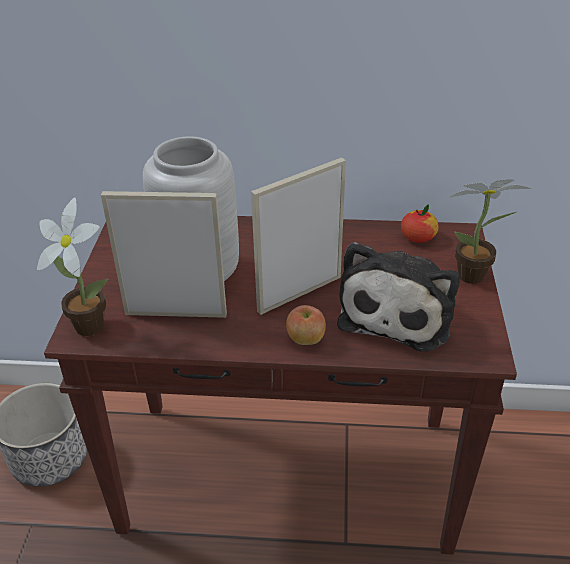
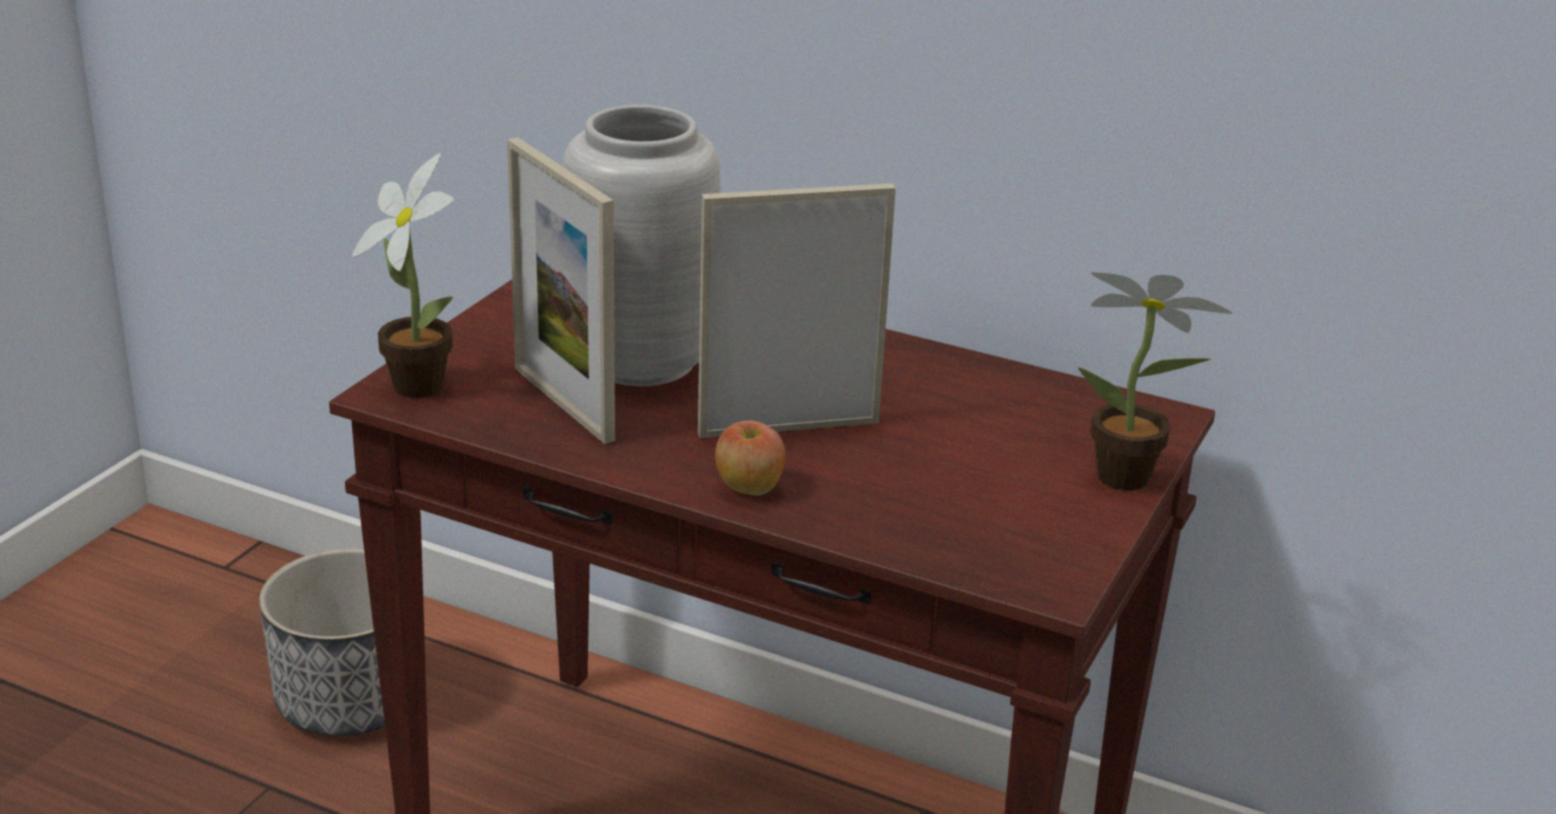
camera: 20 degrees right, 10 degrees down
(176, 314) = (563, 403): picture frame -> picture frame turned 150 degrees counterclockwise
(398, 311) = (943, 492): plush toy -> none
(418, 237) = (1071, 401): apple -> none

